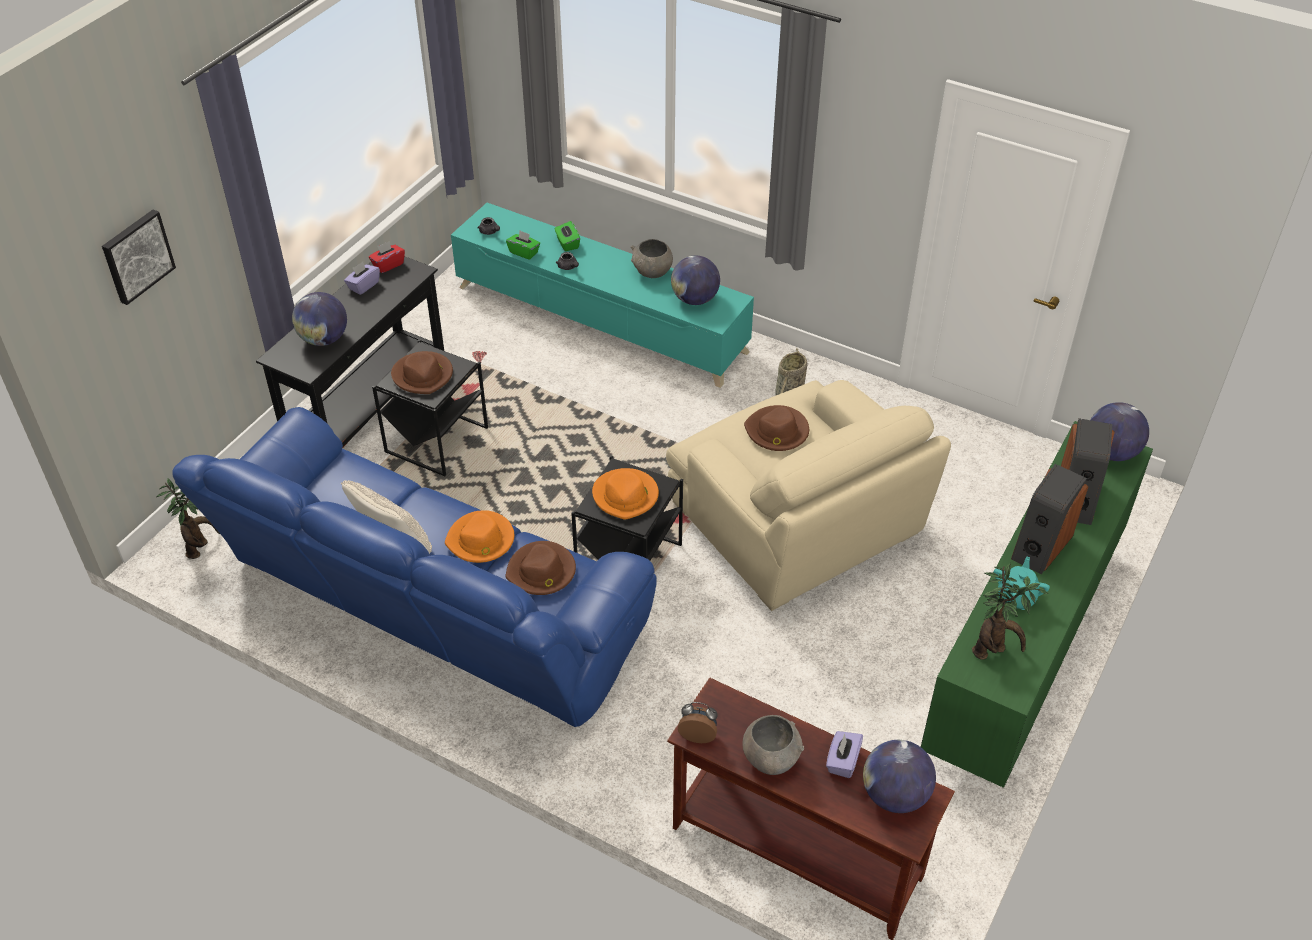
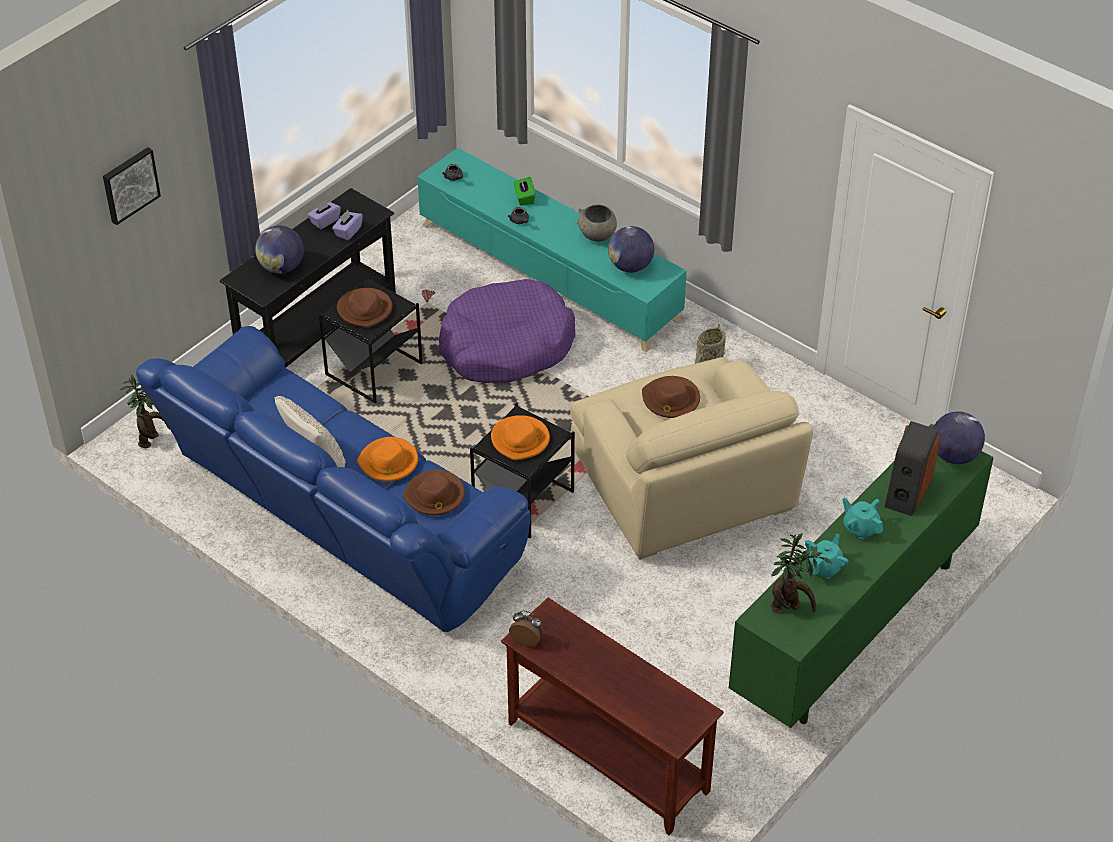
camera: 10 degrees right, 0 degrees up
(388, 265) = (350, 203): red tissue box -> none
(524, 252) = (482, 202): green tissue box -> none
(572, 398) = (506, 346): none -> purple dog bed
(770, 759) = (580, 666): grey bowl -> none
(842, 761) = (638, 676): purple tissue box -> purple tissue box (348, 231)
(894, 795) = (673, 707): globe -> none
(1040, 546) = (860, 528): speaker -> turquoise teapot

